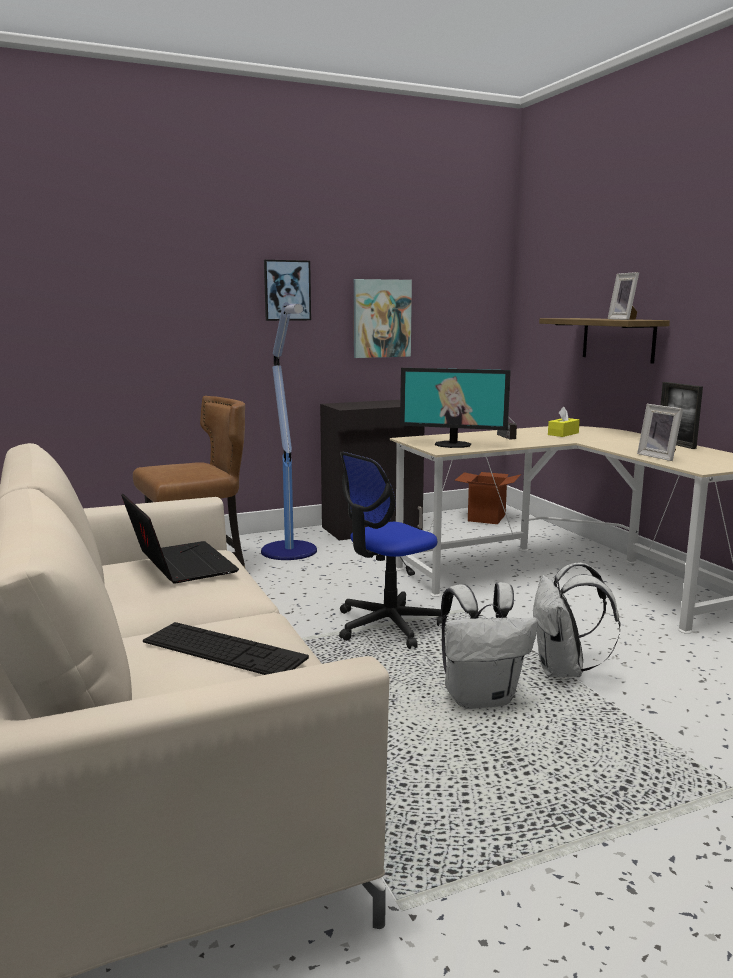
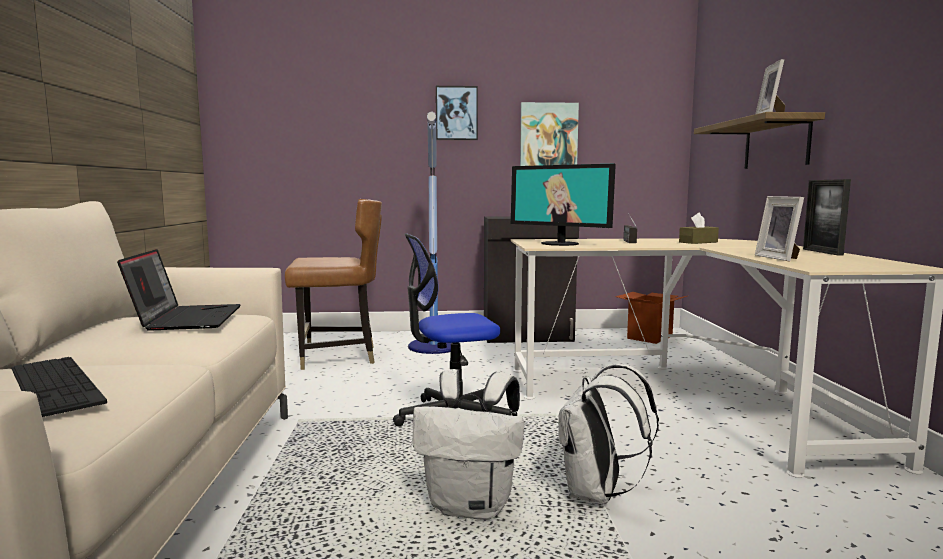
camera: 20 degrees right, 5 degrees down
(563, 434) = (698, 242): yellow tissue box -> brown tissue box

